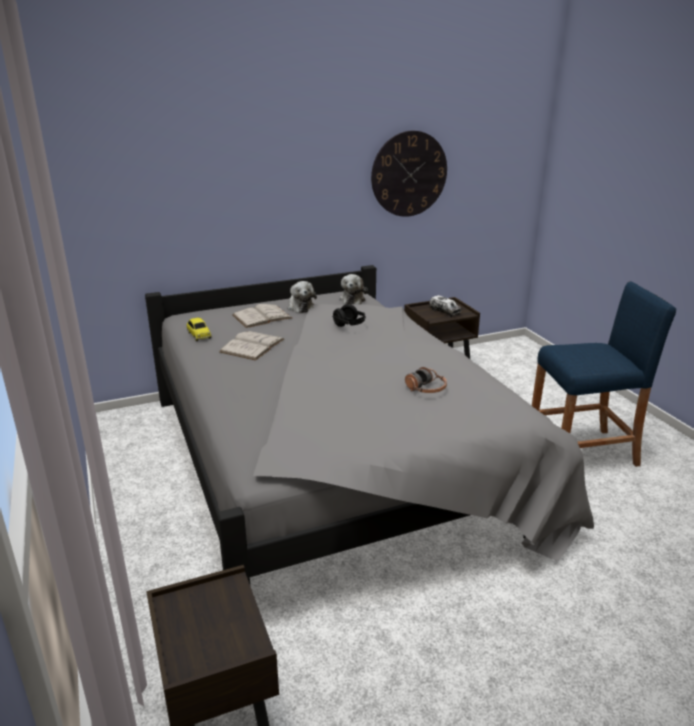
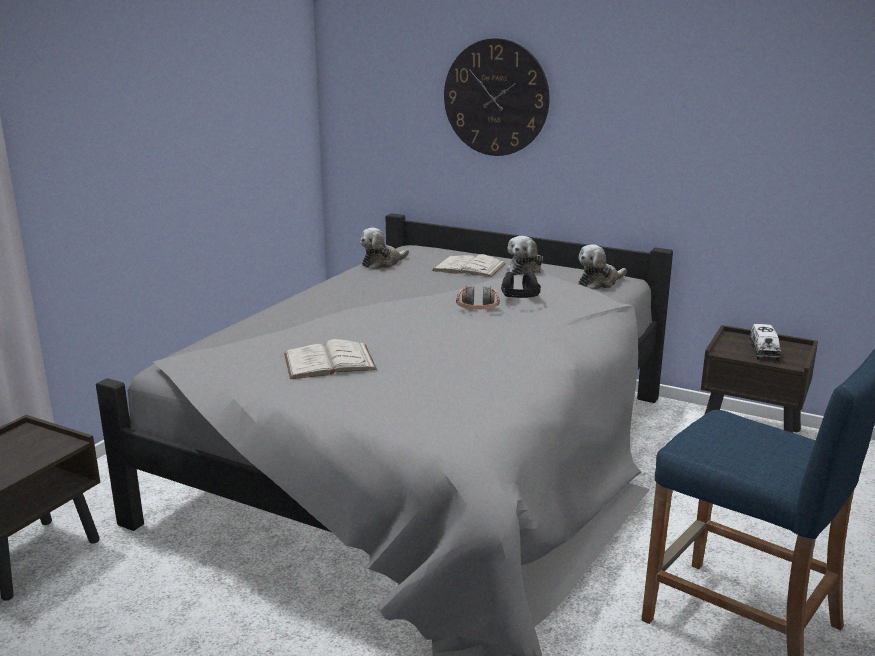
camera: 50 degrees right, 5 degrees down
(199, 335) = (382, 263): toy car -> plush toy
(252, 345) = (398, 285): white book -> white book (329, 361)
(409, 174) = (750, 124): wall clock -> wall clock (496, 98)
(426, 389) = (431, 374): headphones -> headphones (477, 309)

